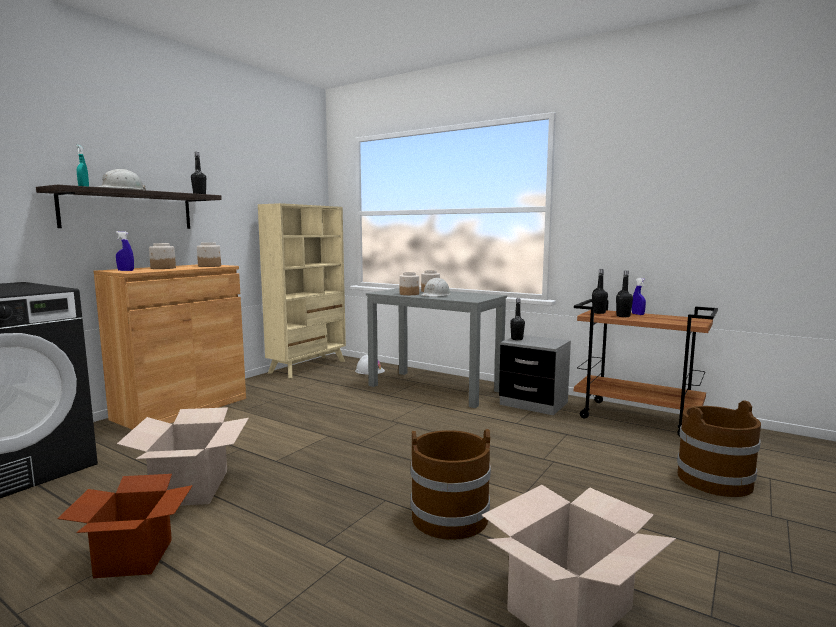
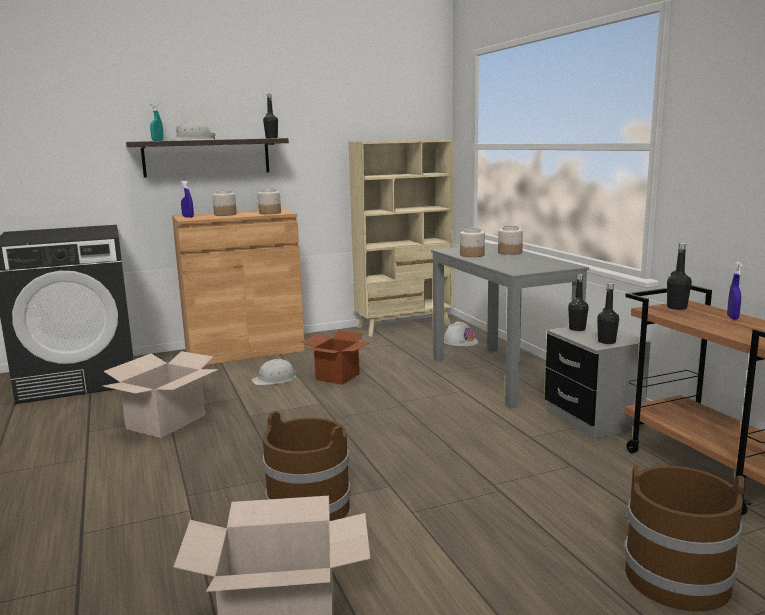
camera: 35 degrees right, 5 degrees up
(134, 558) = (75, 462): cardboard box -> cardboard box (337, 377)
(436, 295) = (497, 259): white hard hat -> white hard hat (275, 379)
(623, 316) = (696, 317): black bottle -> black bottle (606, 341)

